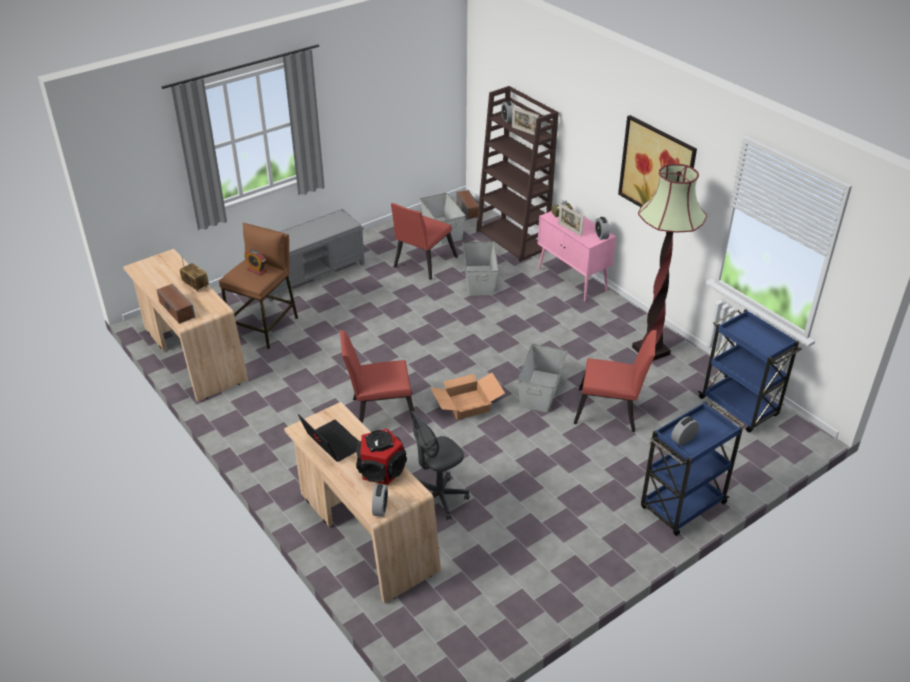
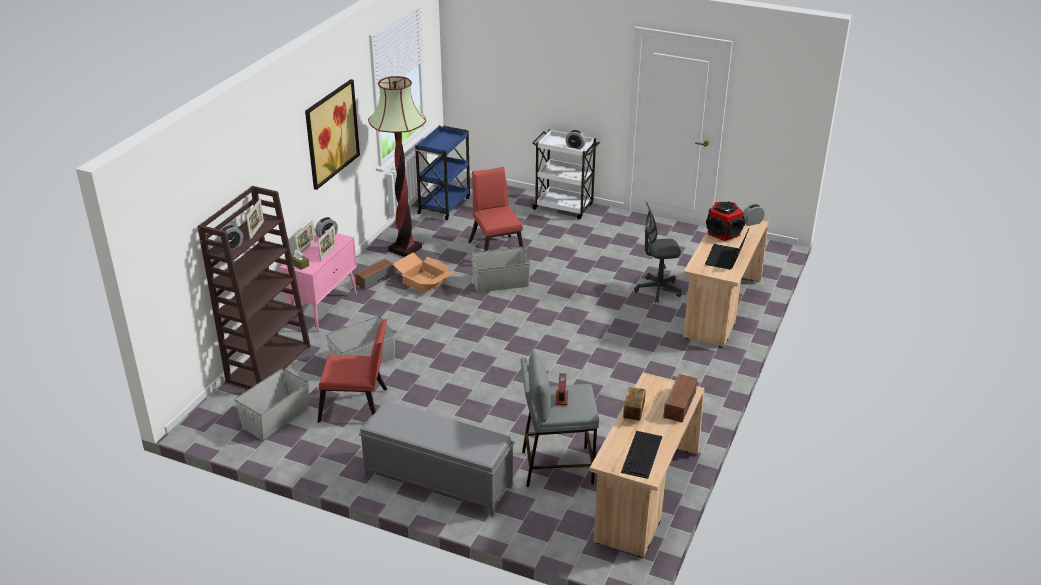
camera: 120 degrees left, 5 degrees down
(155, 272) = (642, 454): none -> keyboard
(265, 327) = (556, 466): brown stool -> grey stool
(379, 413) = (603, 347): red chair -> none
(438, 499) = (658, 290): grey office chair -> grey office chair turned 150 degrees clockwise
(467, 405) = (551, 309): cardboard box -> cardboard box (425, 281)
(468, 209) = (215, 415): speaker -> speaker (375, 279)
(586, 221) = (306, 248): none -> picture frame
(682, 506) = (564, 207): blue cart -> white cart

